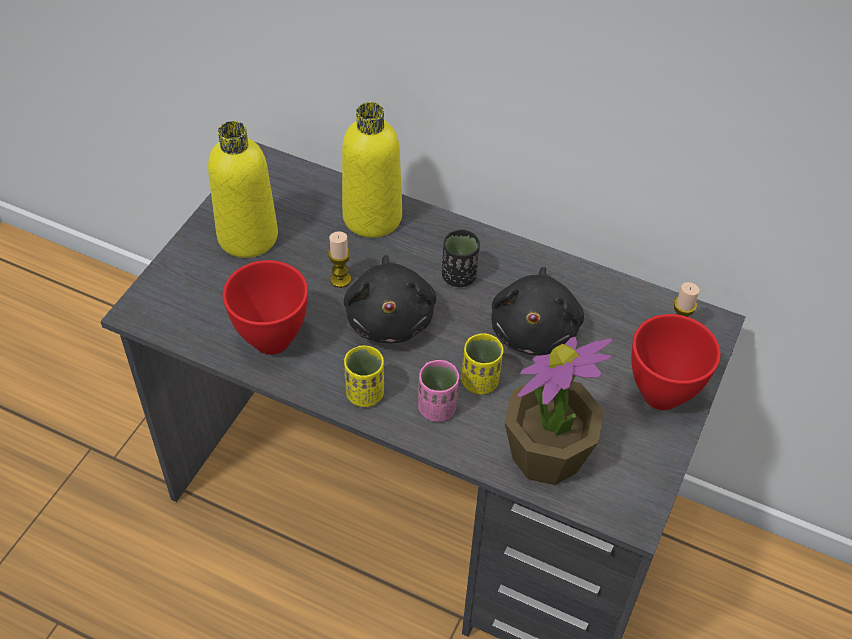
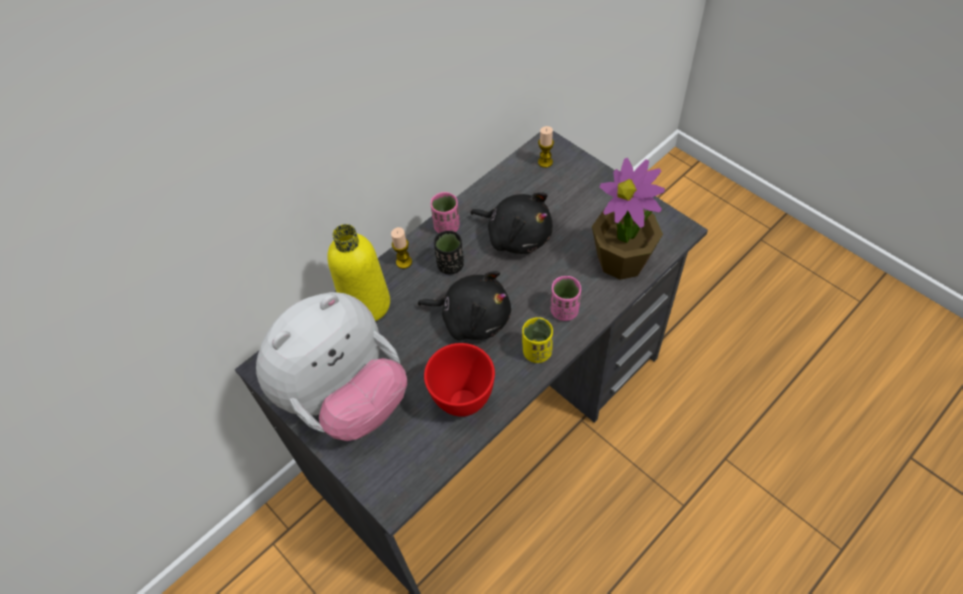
camera: 65 degrees left, 5 degrees up
(248, 236) = (345, 397): yellow bottle -> plush toy
(340, 279) = (421, 341): candle -> candle (404, 262)
(480, 381) = (550, 279): yellow cup -> none
(516, 257) = (447, 227): none -> pink cup
(663, 394) = (593, 186): red bowl -> none

